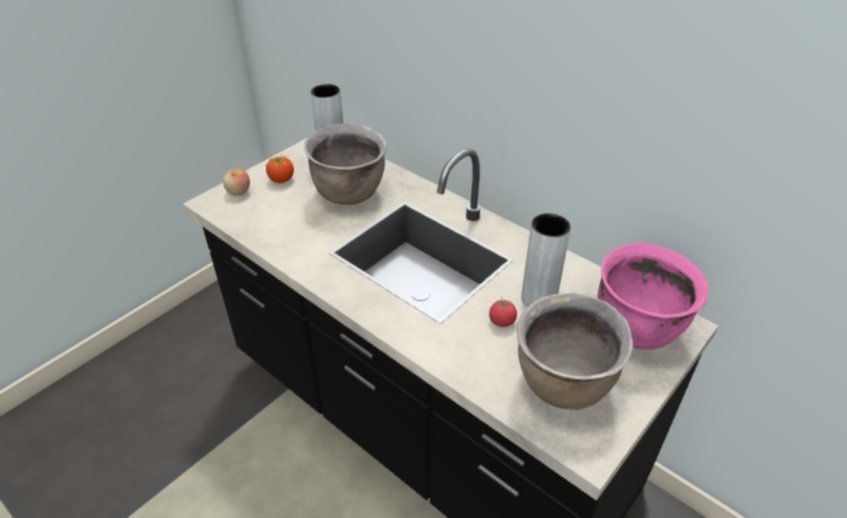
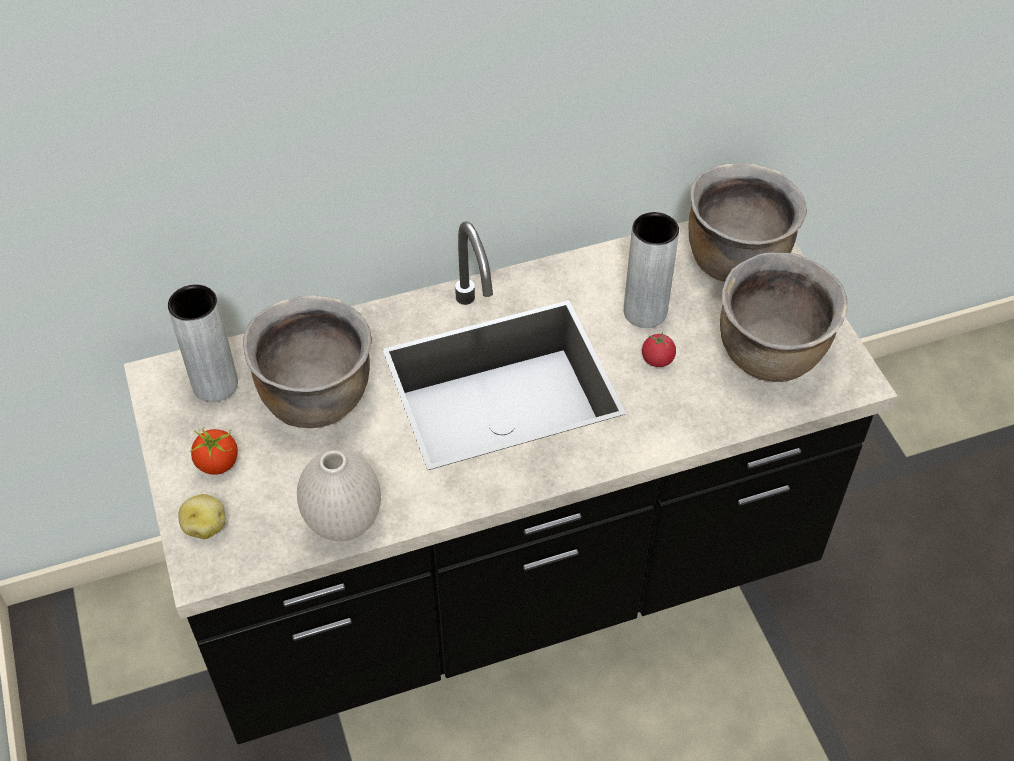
camera: 60 degrees left, 10 degrees up
(238, 192) = (205, 526): apple -> potato
(268, 237) = (345, 524): none -> white vase
(637, 328) = (735, 260): pink cooking pot -> brown cooking pot

